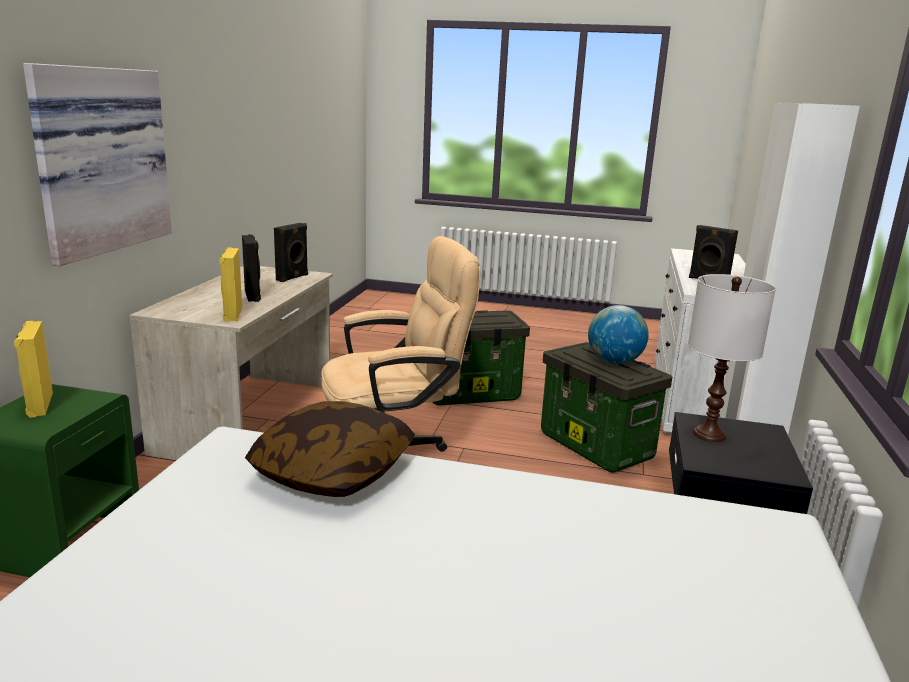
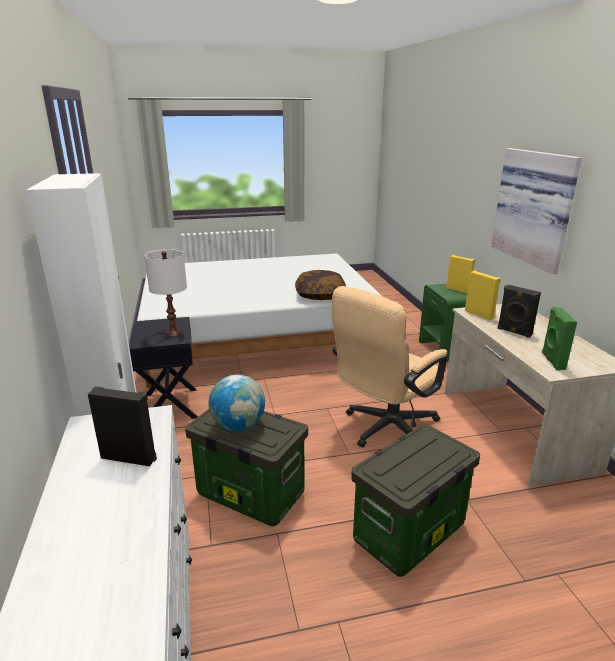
camera: 155 degrees right, 5 degrees up
(293, 278) = (552, 361): black speaker -> green speaker

